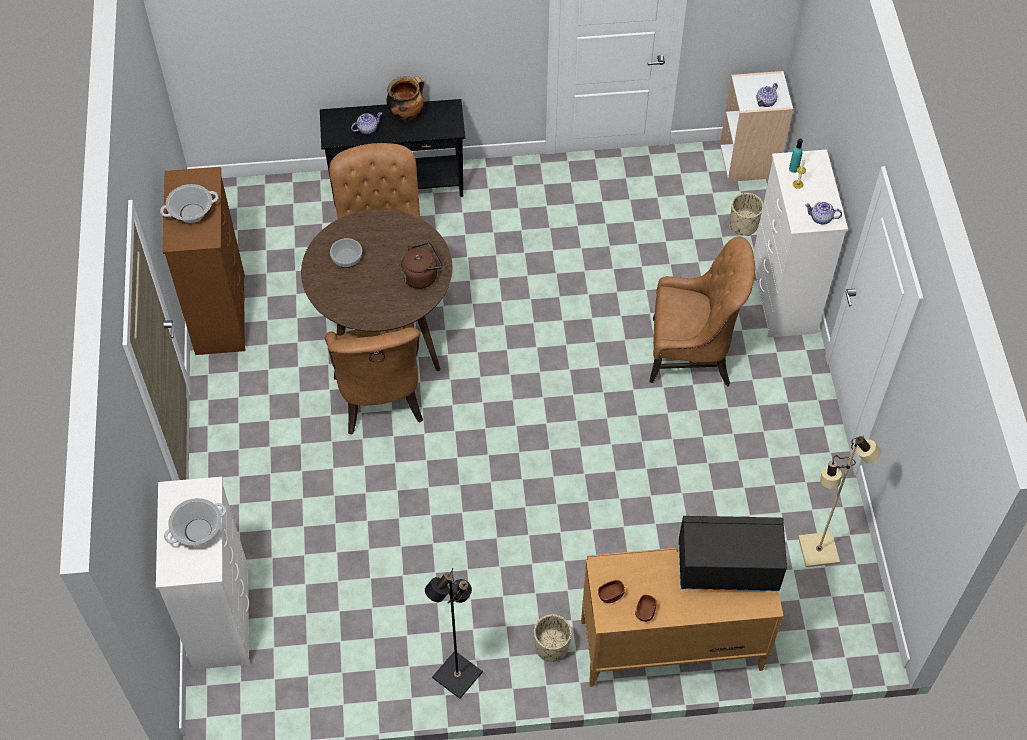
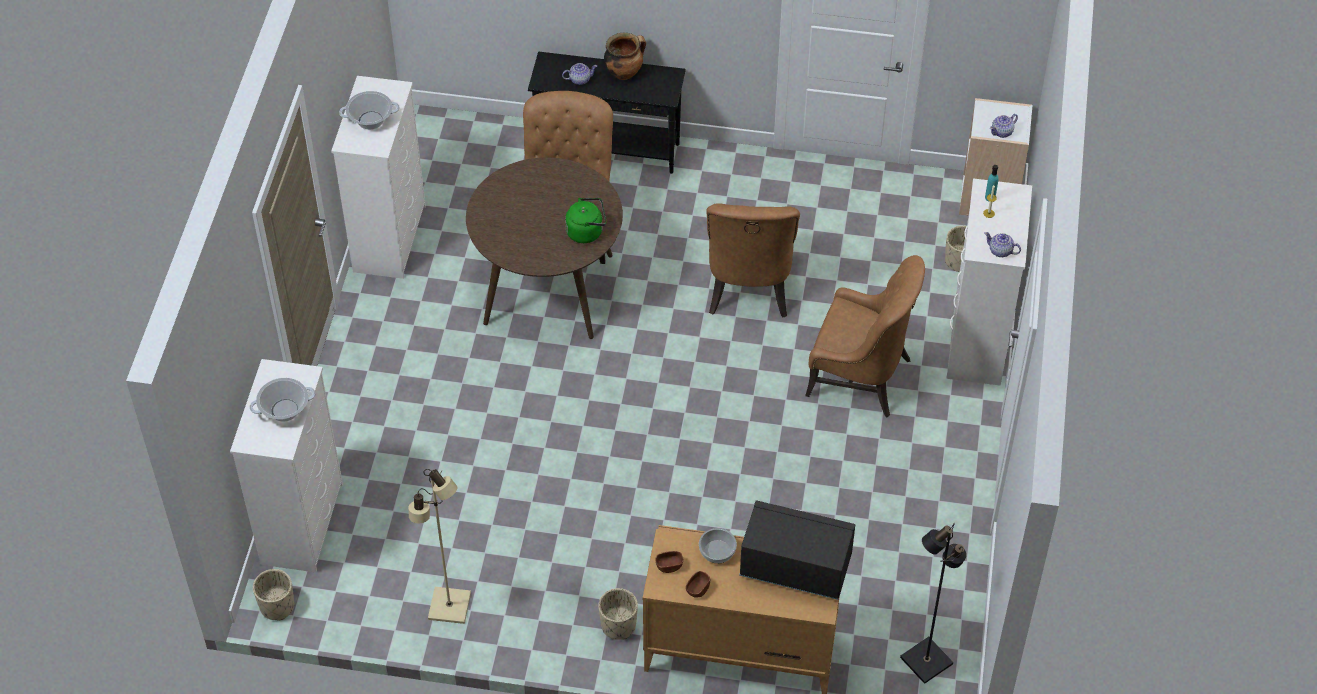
camera: 15 degrees right, 5 degrees down
(221, 313) = (390, 237): brown dresser -> white dresser
(222, 708) = (277, 606): none -> beige planter
(346, 258) = (517, 199): bowl -> bowl (717, 551)
(379, 396) = (524, 350): brown chair -> brown chair (749, 285)
(422, 276) = (587, 231): brown kettle -> green kettle
(457, 675) = (515, 629): black floor lamp -> black floor lamp (926, 661)
(818, 550) = (925, 596): beige floor lamp -> beige floor lamp (449, 606)

